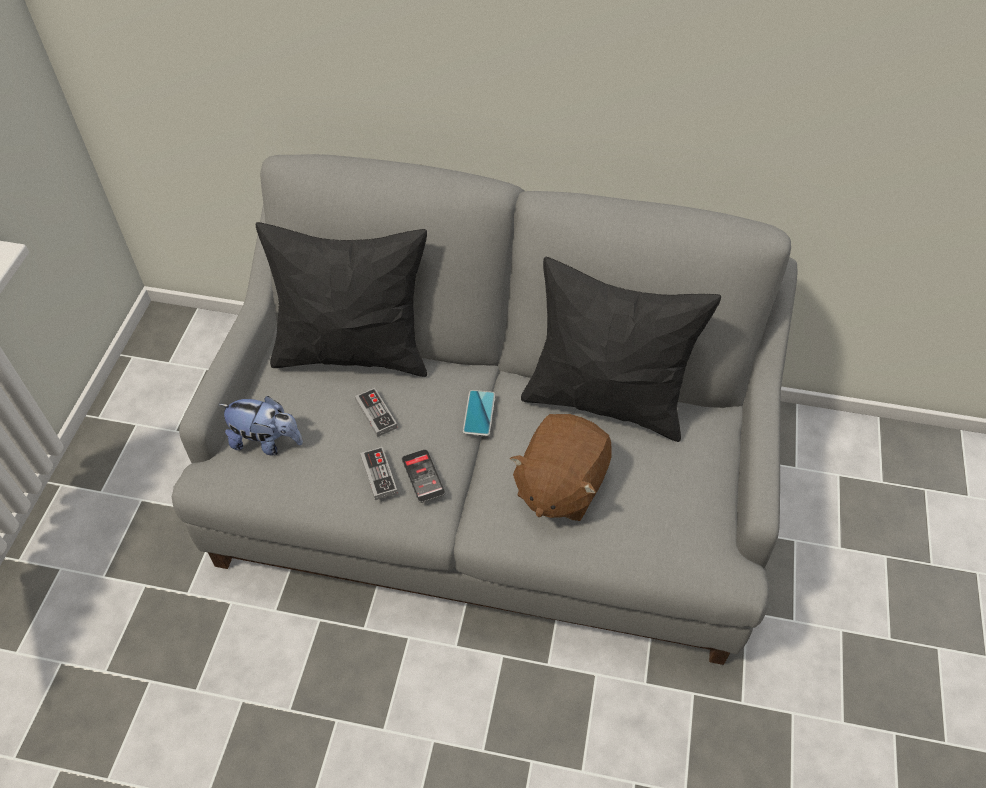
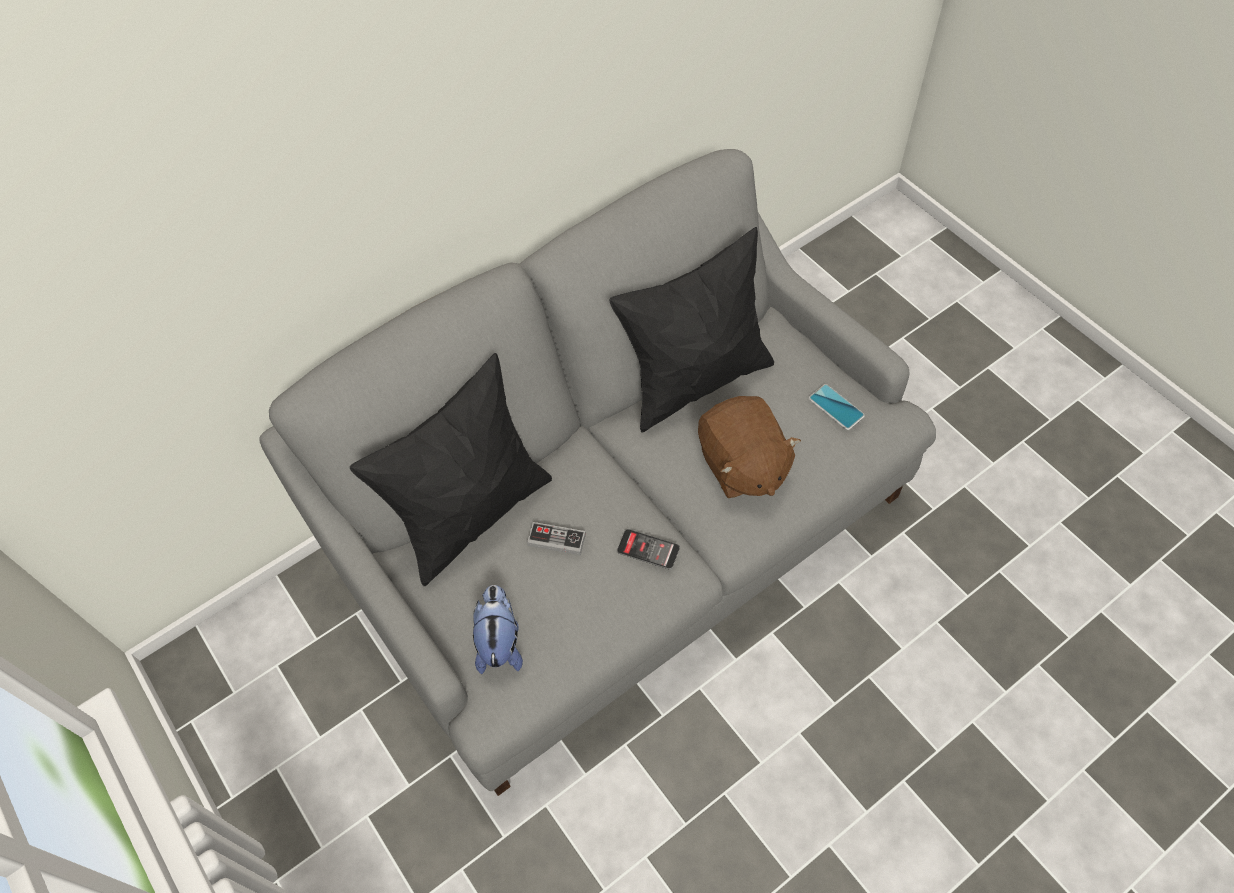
camera: 45 degrees left, 5 degrees up
(267, 441) = (500, 642): plush toy -> plush toy turned 60 degrees counterclockwise
(379, 475) = (618, 579): game controller -> none
(479, 413) = (623, 469): phone -> phone (836, 407)

